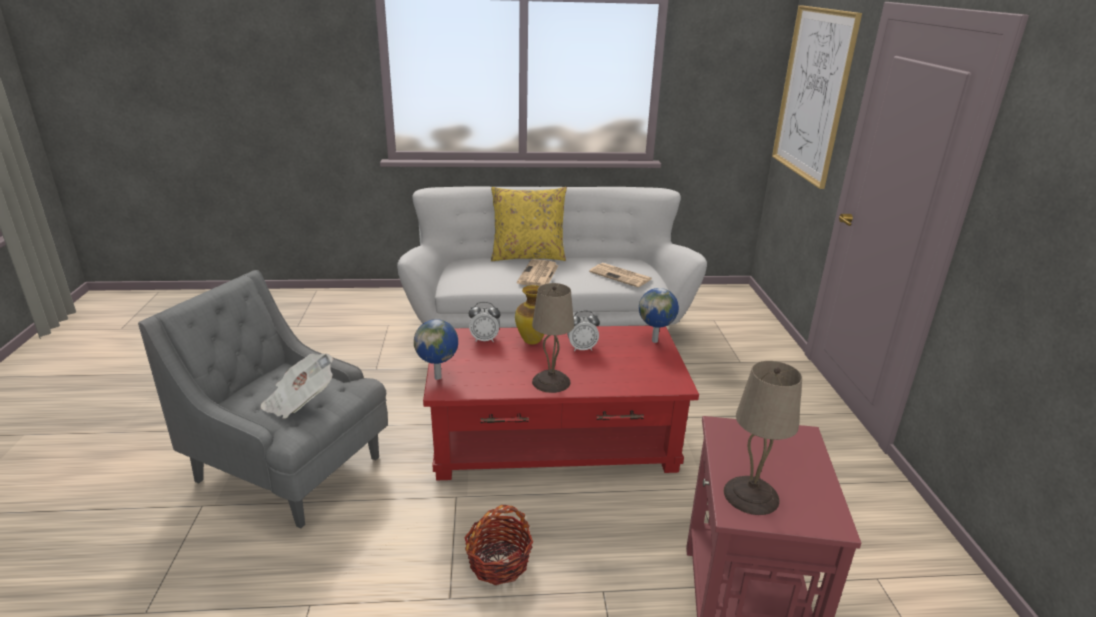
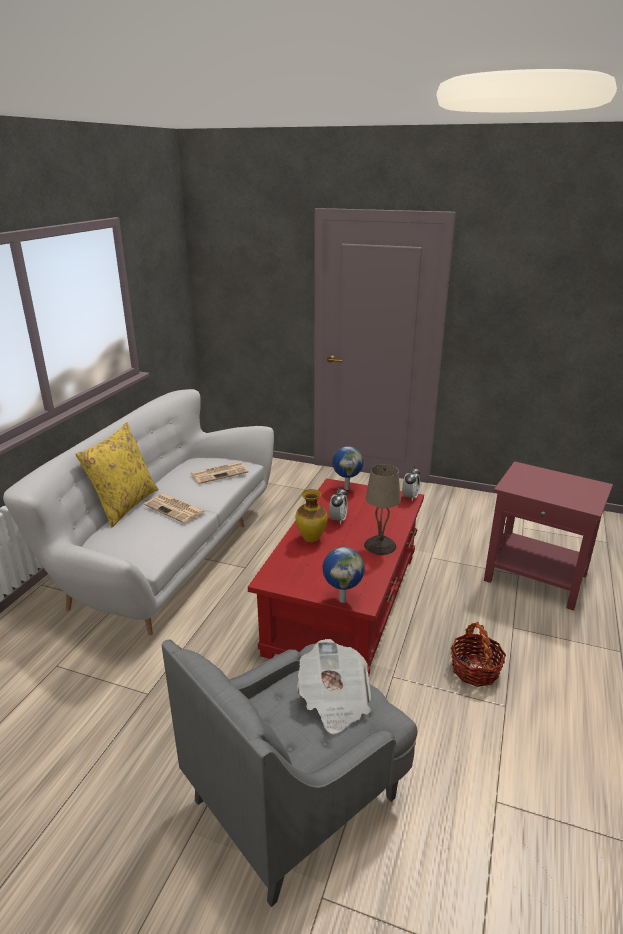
camera: 65 degrees left, 0 degrees up
(485, 339) = (291, 561): alarm clock -> alarm clock (410, 497)
(751, 496) = (576, 498): beige table lamp -> none
(813, 94) = (243, 281): picture -> none

